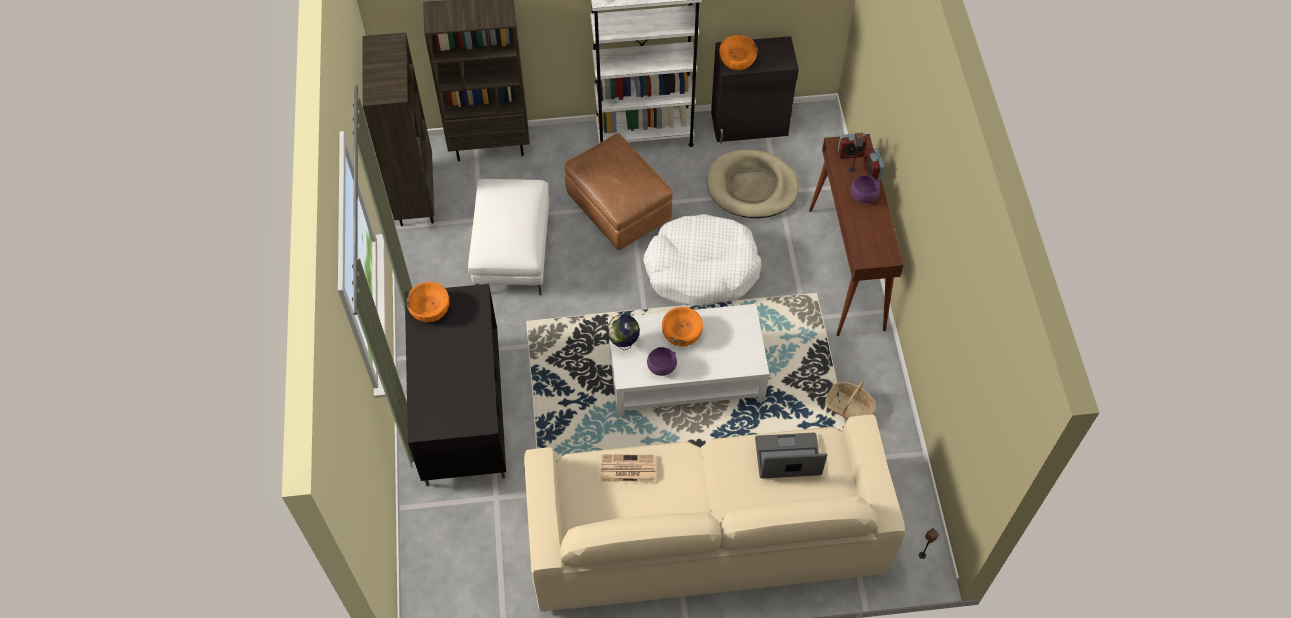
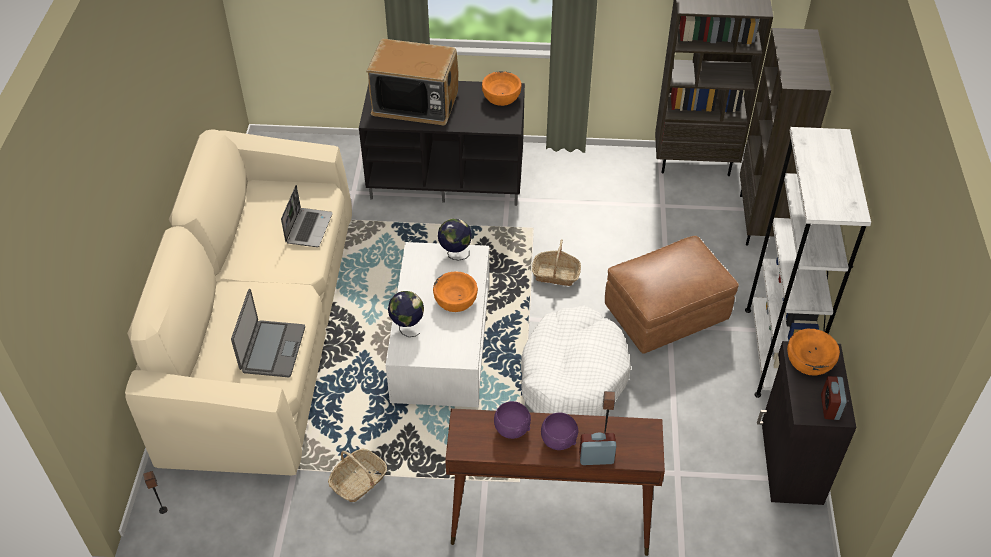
camera: 100 degrees right, 10 degrees down
(449, 387) = (415, 103): none -> television
(512, 253) = (617, 225): white ottoman -> none
(585, 295) = (556, 274): none -> basket
(627, 469) = (308, 228): newspaper -> laptop
(661, 368) = (418, 278): purple bowl -> purple bowl (511, 428)
(722, 365) = (407, 326): none -> globe
(752, 187) = (687, 445): beige dog bed -> none
(850, 153) = (632, 441): alarm clock -> alarm clock (829, 407)

